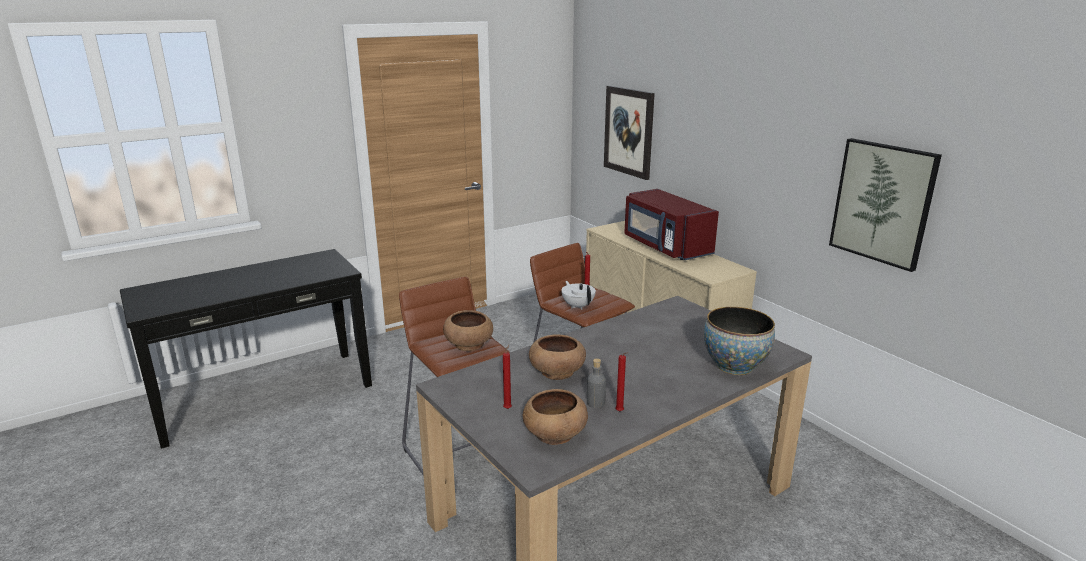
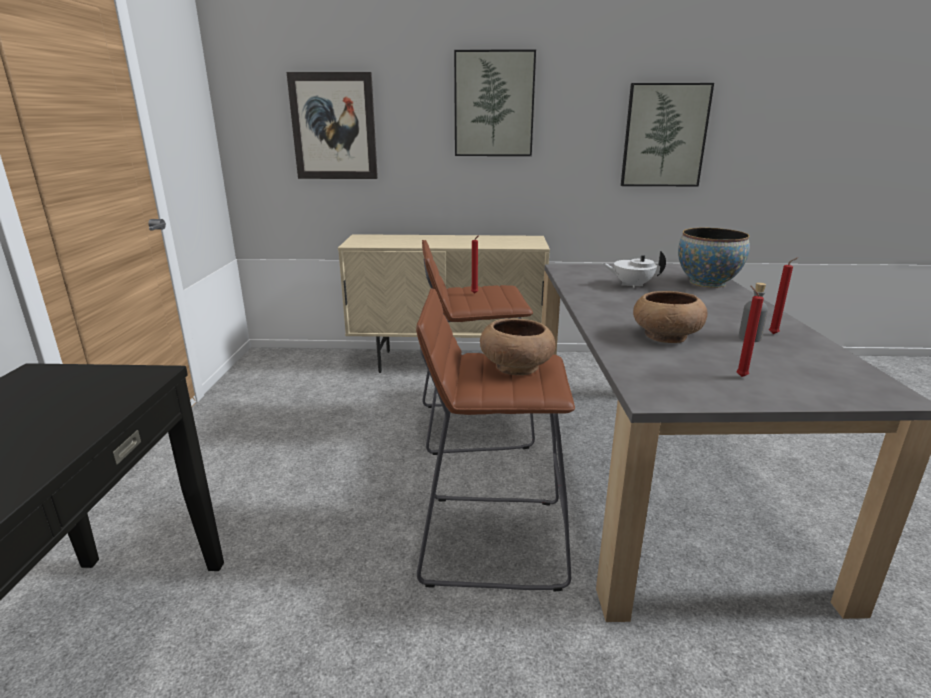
camera: 55 degrees left, 0 degrees up
(554, 434) = (814, 369): brown bowl -> none
(578, 306) = (492, 301): white teapot -> white teapot (632, 285)
(665, 247) = (444, 240): red microwave -> none
(732, 135) = (494, 104): none -> picture

